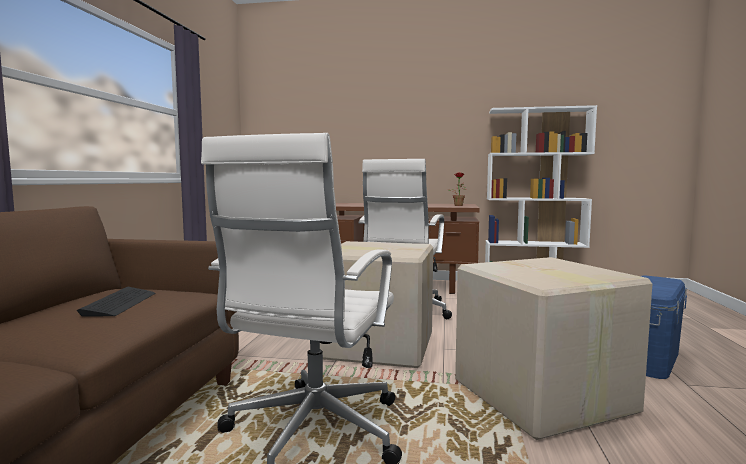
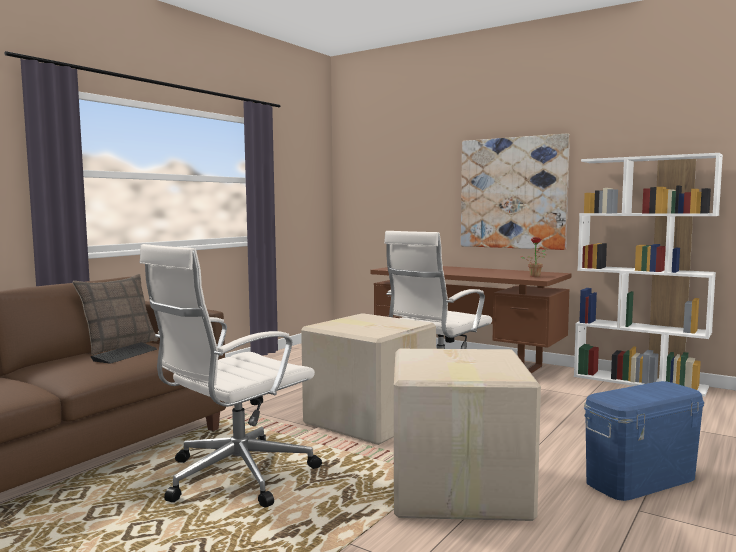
camera: 25 degrees right, 0 degrees up
(90, 295) = (119, 346): none -> pillow
(423, 138) = (513, 193): none -> picture

